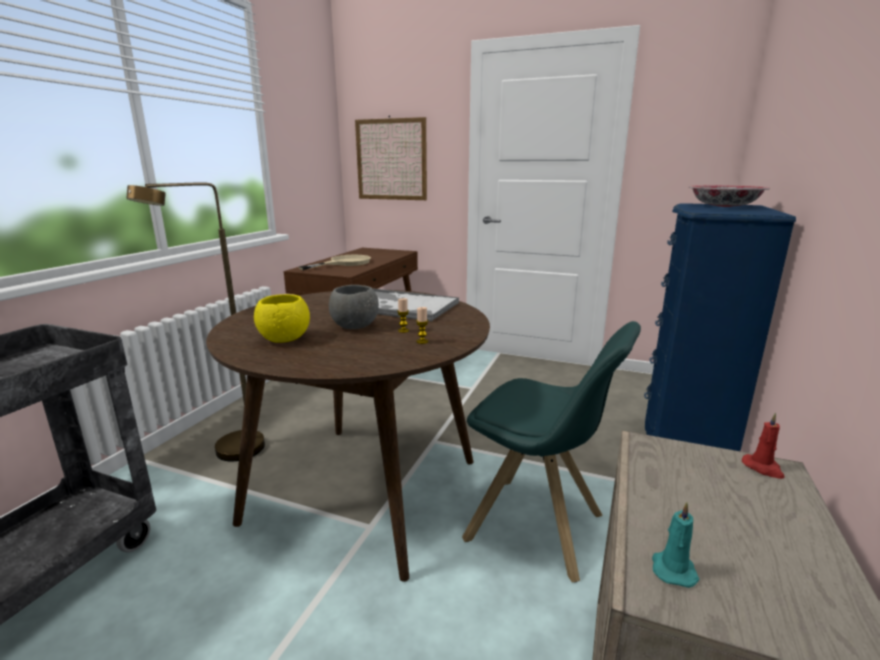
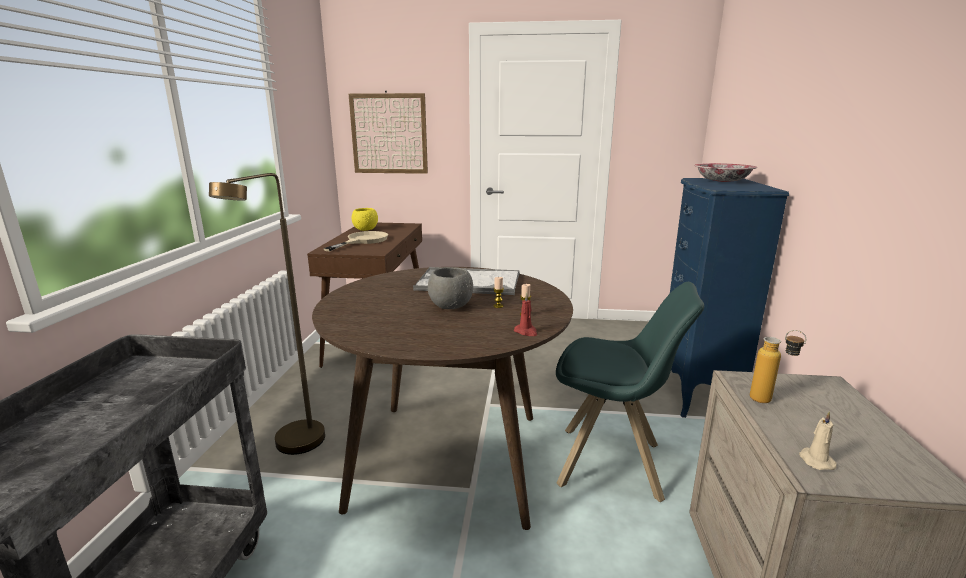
camera: 15 degrees left, 0 degrees up
(285, 339) = (399, 325): yellow bowl -> yellow bowl (366, 229)
(667, 479) = (769, 401): none -> bottle
(672, 568) = (815, 460): turquoise candle -> beige candle
(763, 468) = (821, 384): red candle -> red candle (526, 332)

